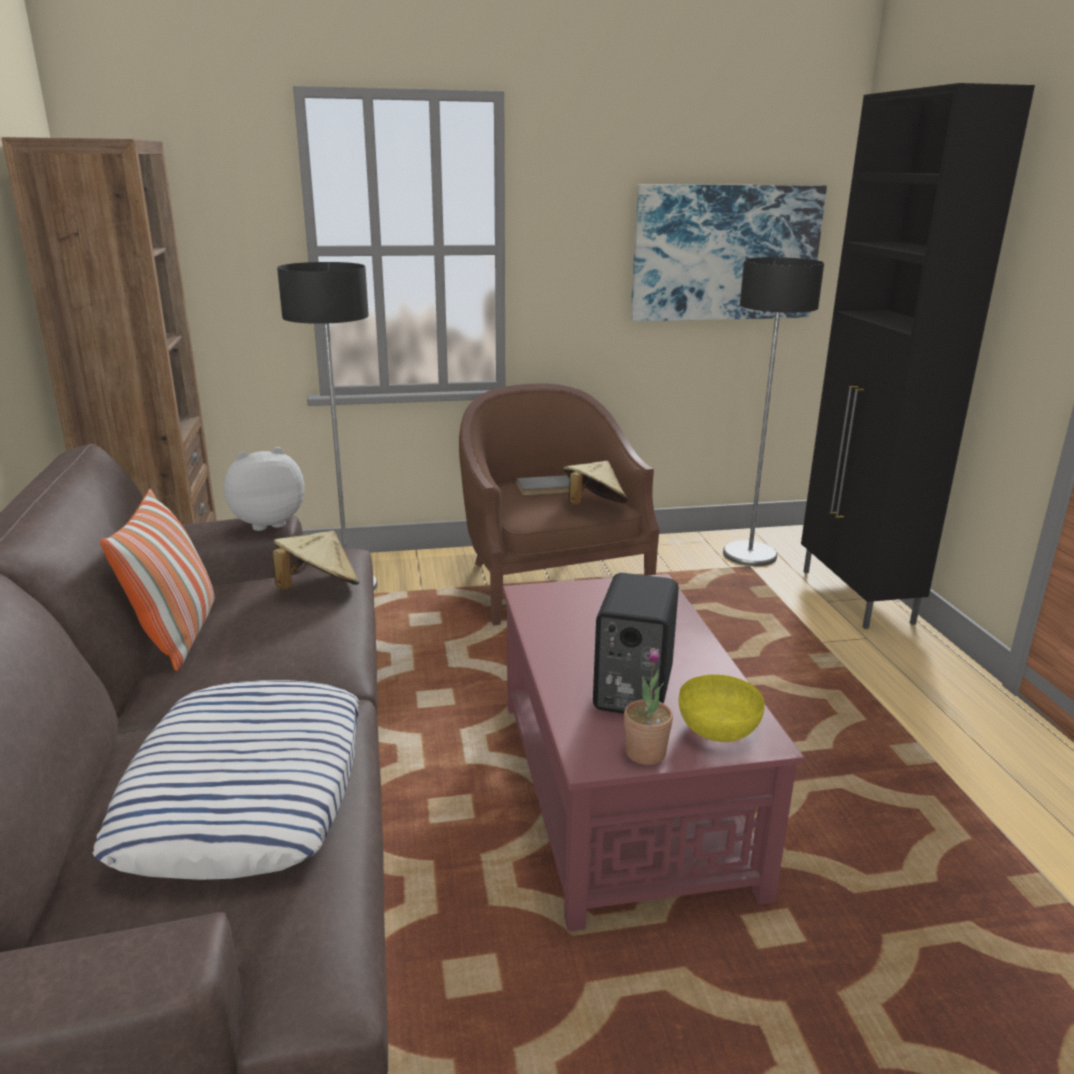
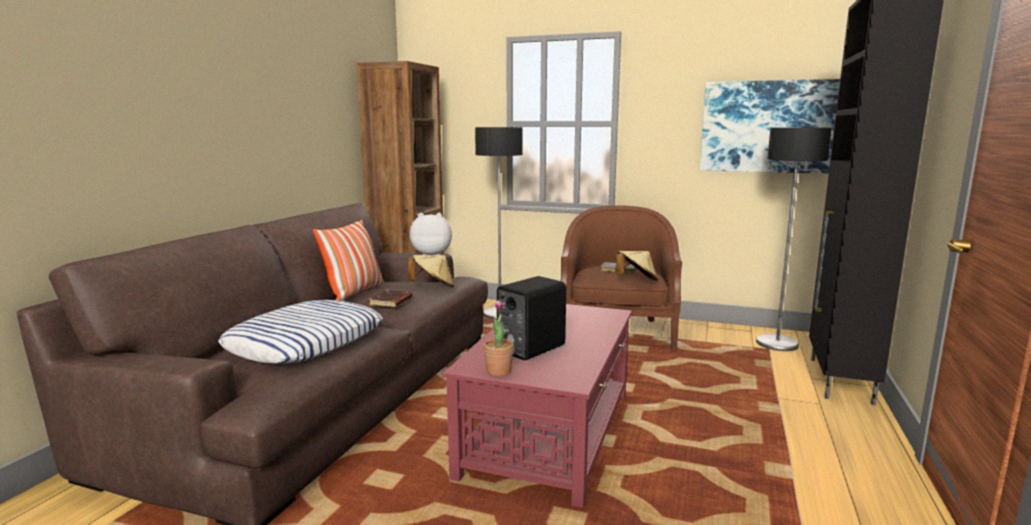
camera: 30 degrees right, 10 degrees down
(292, 645) = (391, 302): none -> brown book
(719, 729) = (555, 373): yellow bowl -> none

